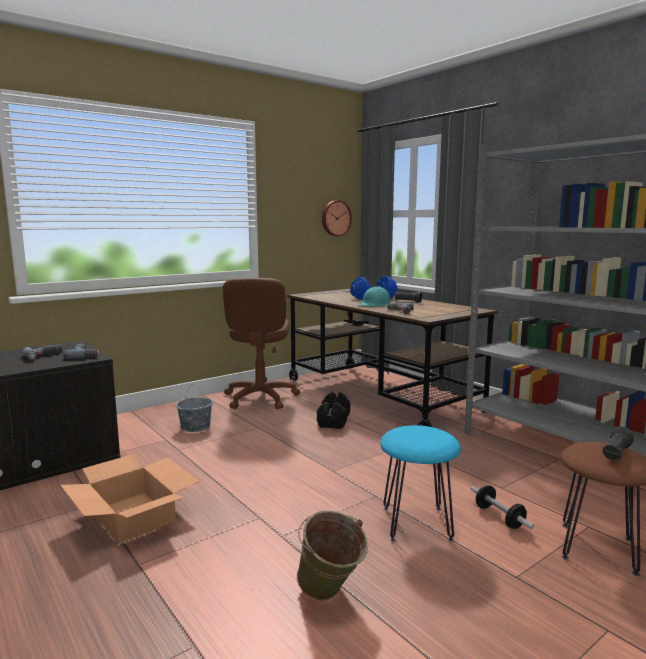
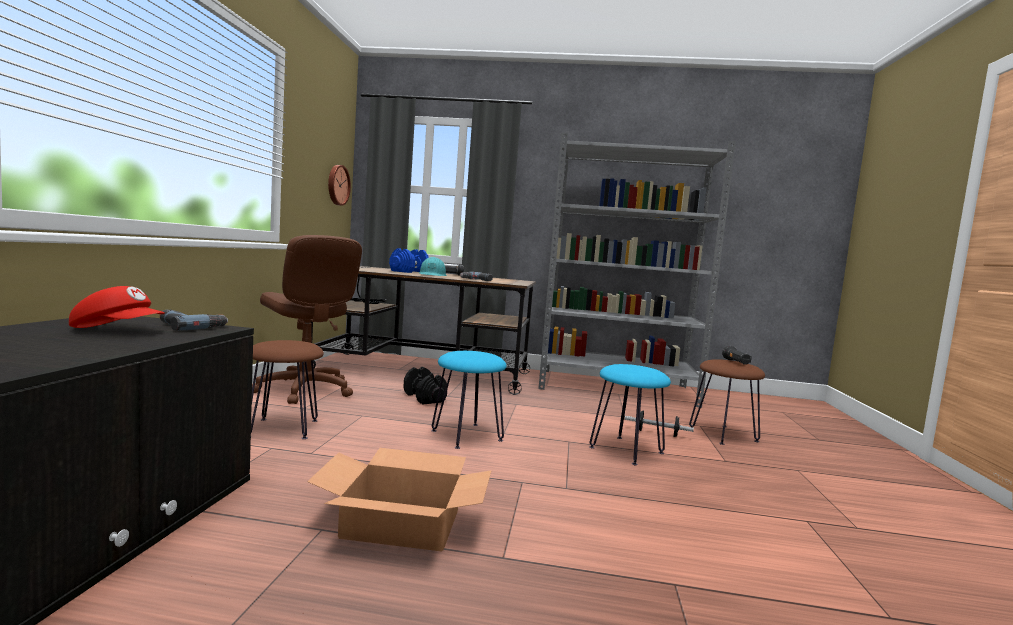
camera: 45 degrees left, 5 degrees down
(44, 356) = (118, 330): power drill -> red cap
(195, 427) = (283, 428): grey bucket -> brown stool
(298, 464) = (466, 435): none -> turquoise stool
(330, 596) = (675, 510): green bucket -> none

